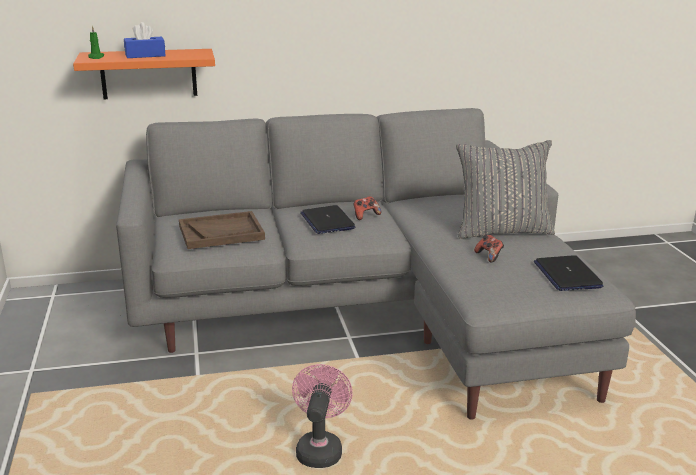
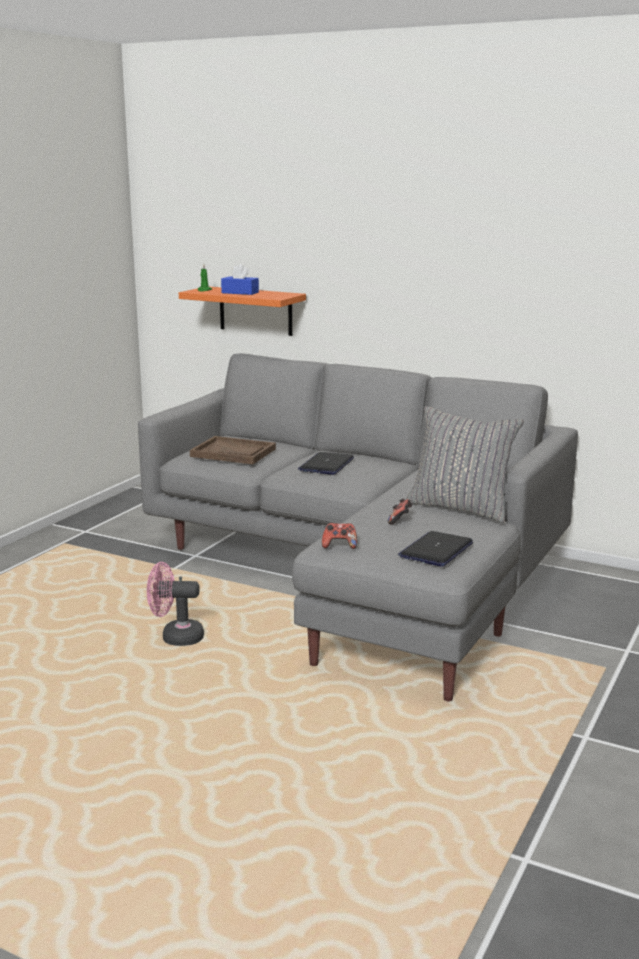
camera: 40 degrees right, 5 degrees down
(320, 448) = (175, 637): pink fan -> pink fan turned 135 degrees counterclockwise
(365, 215) = (366, 469): game controller -> game controller (339, 545)

